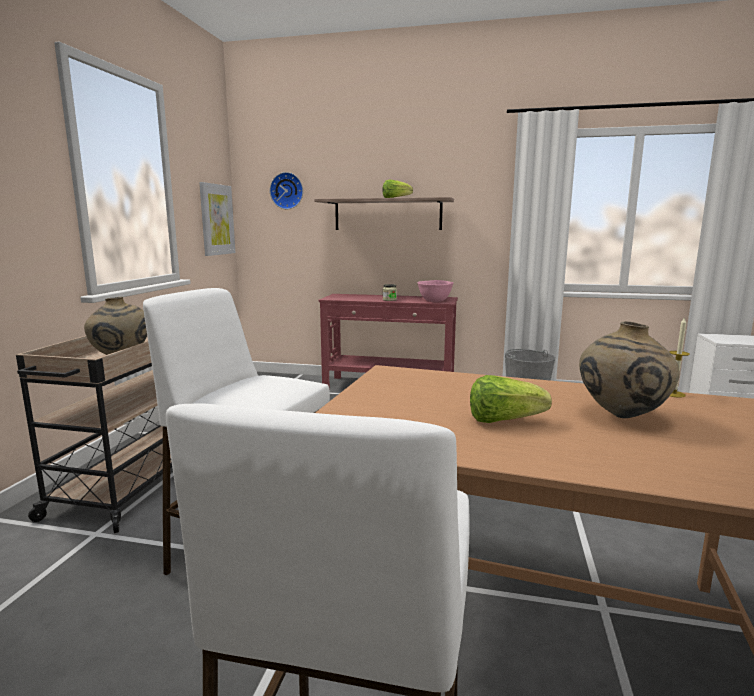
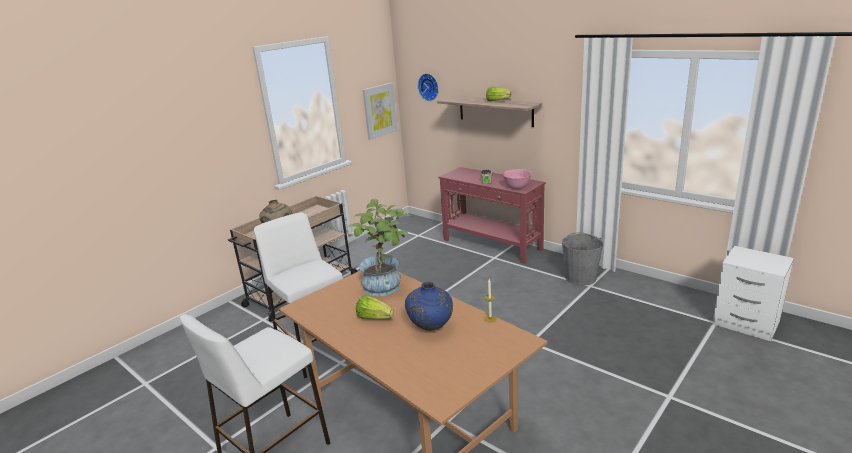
camera: 30 degrees right, 10 degrees up
(448, 386) = (387, 287): none -> potted plant
(621, 416) = (431, 328): beige vase -> blue vase

